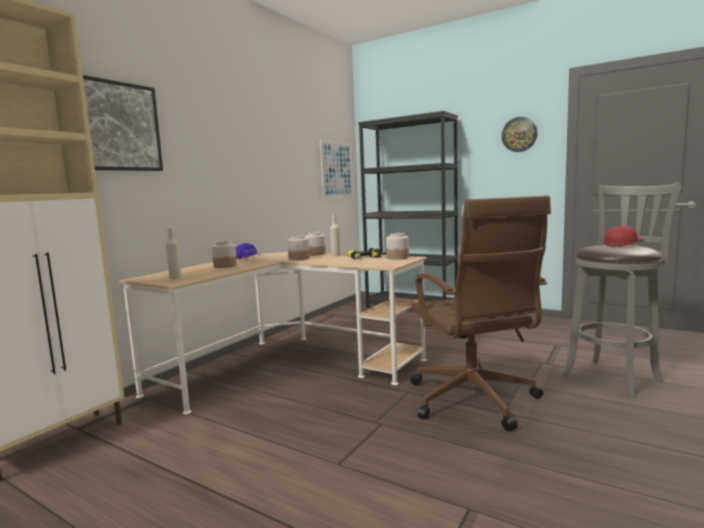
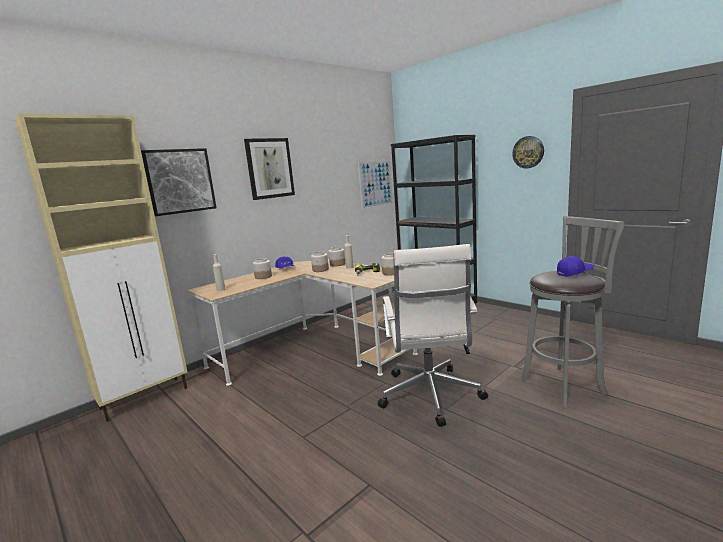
camera: 15 degrees right, 5 degrees up
(227, 130) = (269, 168): none -> picture
(473, 401) = (430, 396): brown office chair -> white office chair
(623, 245) = (574, 273): red cap -> blue cap

